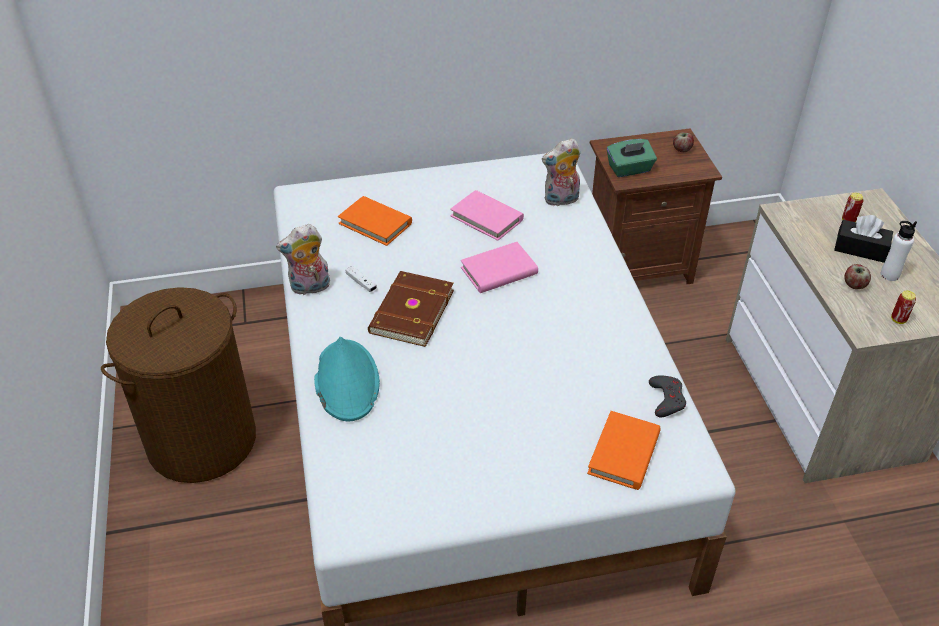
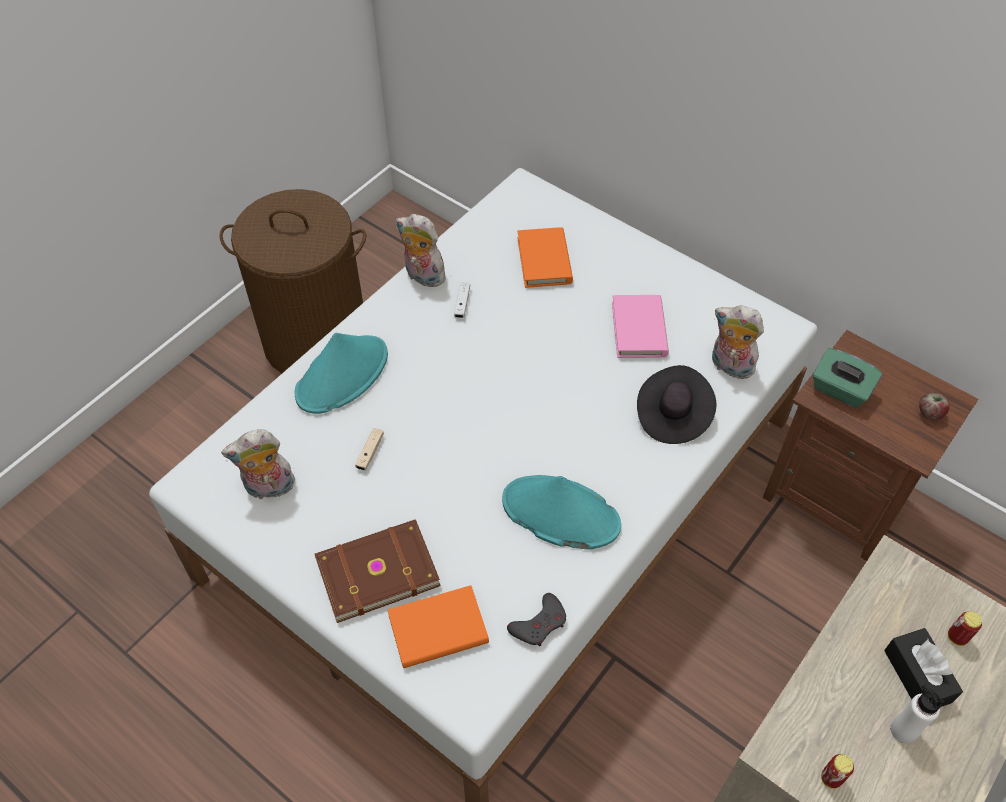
camera: 50 degrees right, 10 degrees up
(404, 482) = (269, 488): none -> plush toy
(410, 311) = (461, 359): brown book -> brown book (376, 570)
(436, 405) = (370, 452): none -> beige game controller
(499, 271) = (577, 386): pink book -> none
(570, 245) = (672, 416): none -> black hat
(591, 339) = (560, 513): none -> turquoise hat
(854, 285) = (844, 701): apple -> none

